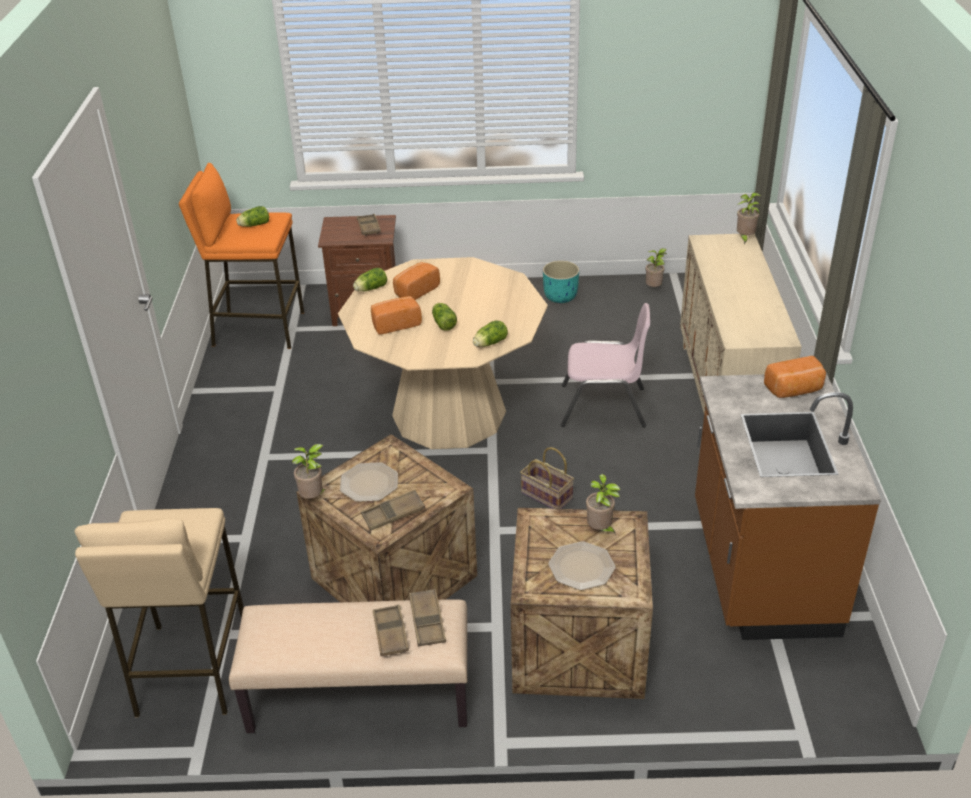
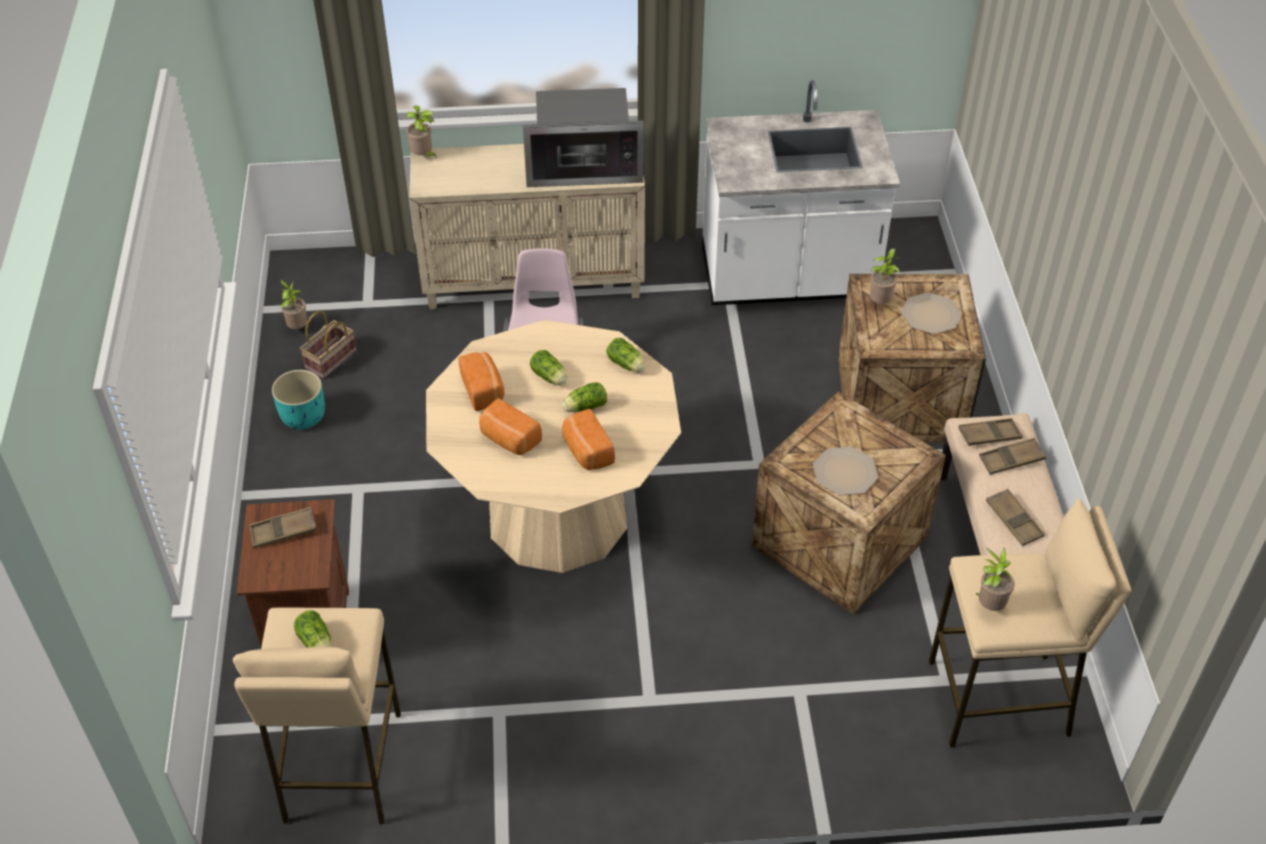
camera: 95 degrees left, 10 degrees up
(258, 329) = (341, 767): orange stool -> beige stool
(313, 497) = (875, 516): potted plant -> potted plant (989, 605)
(370, 289) = (502, 485): lettuce -> lettuce (550, 377)
(393, 514) = (887, 448): brown tray -> brown tray (1013, 520)
(545, 496) = (701, 425): basket -> basket (330, 361)
(748, 315) = (584, 166): none -> microwave
(760, 570) = (787, 279): brown counter -> white counter
(794, 390) = (736, 138): bread -> bread (483, 390)

